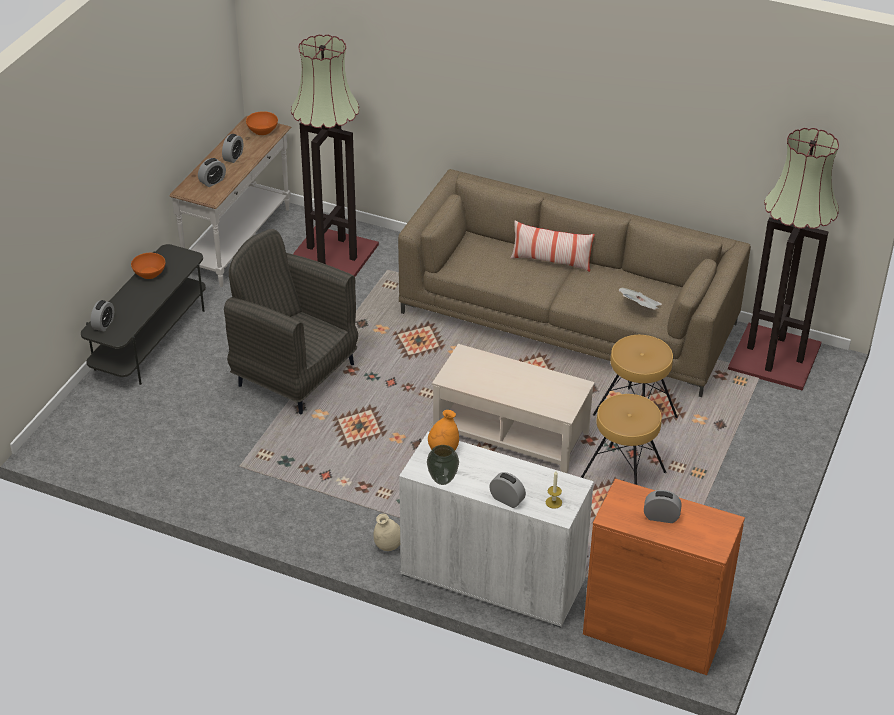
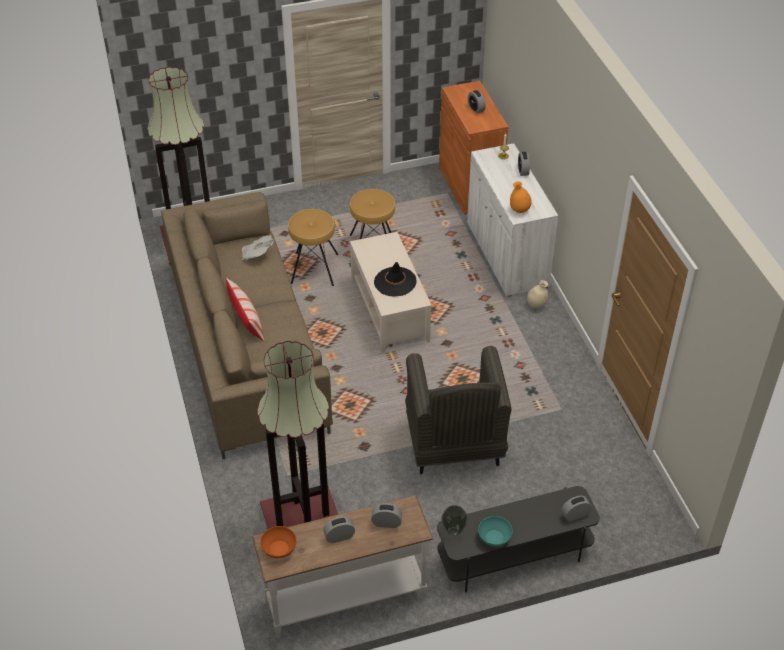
camera: 130 degrees left, 5 degrees up
(149, 273) = (494, 538): orange bowl -> turquoise bowl
(442, 480) = (540, 198): vase -> vase (454, 531)
(494, 377) = (395, 282): none -> black hat

